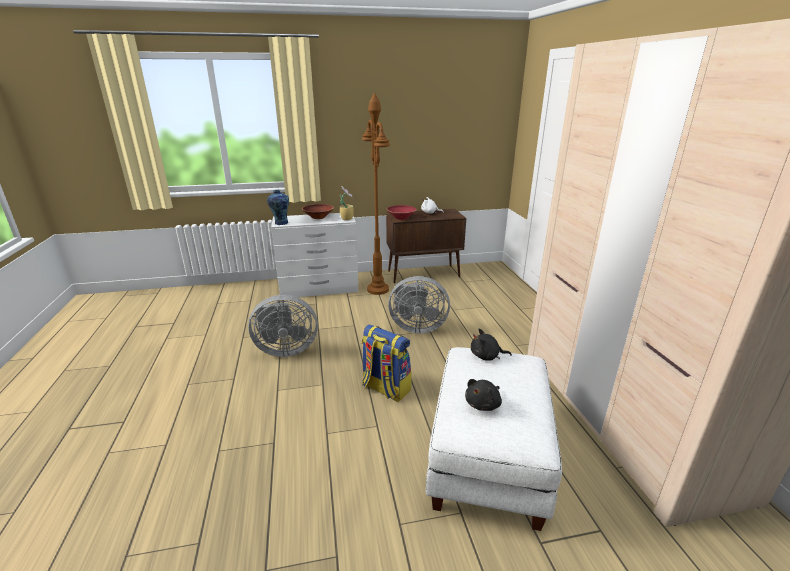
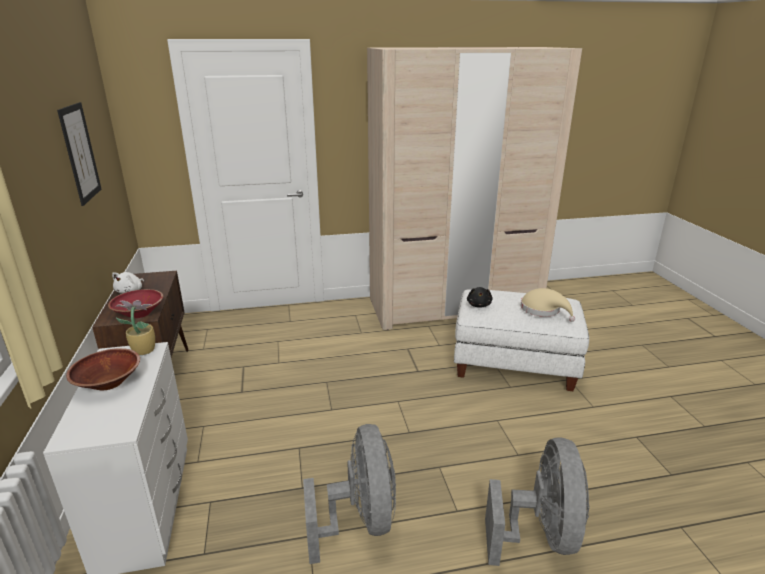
camera: 90 degrees left, 0 degrees up
(280, 223) = (116, 429): vase -> none
(377, 289) = (189, 427): brown floor lamp -> none
(385, 388) = (440, 415): backpack -> none
(416, 327) = (315, 391): grey fan -> grey fan (540, 534)
(439, 121) = (80, 153): none -> picture
(483, 404) = (543, 310): black plush toy -> beige hat

